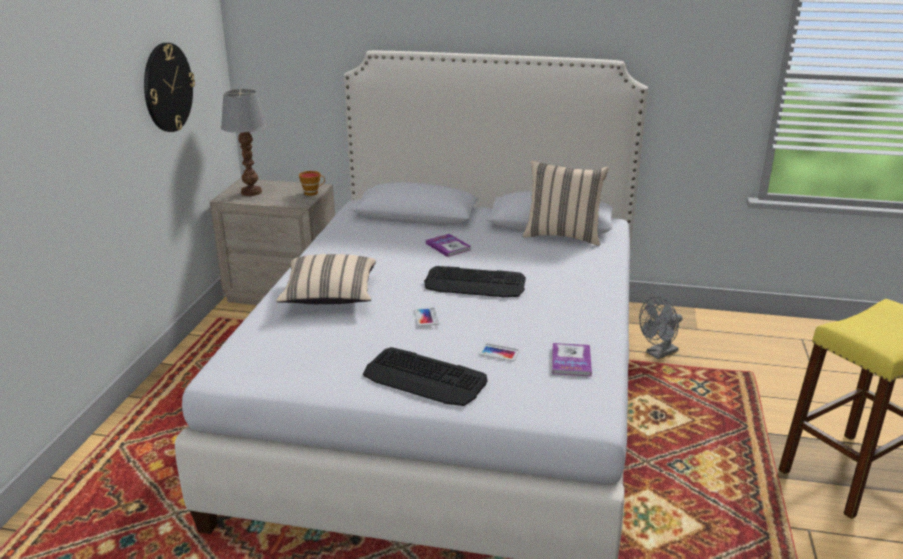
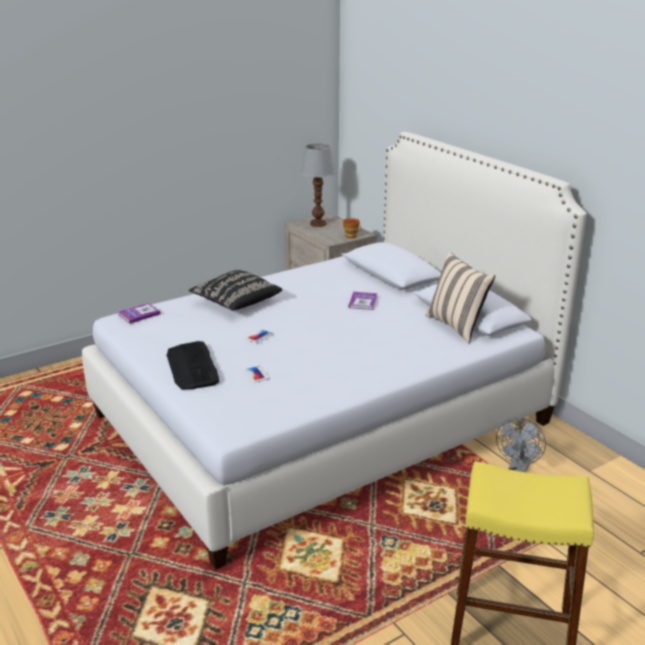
camera: 45 degrees right, 0 degrees up
(167, 87) = (255, 132): wall clock -> none
(329, 297) = (236, 302): beige pillow -> black pillow
(475, 284) = (327, 330): keyboard -> none
(571, 361) = (285, 399): book -> book (139, 314)
(658, 354) = (518, 470): grey fan -> grey fan turned 75 degrees counterclockwise

